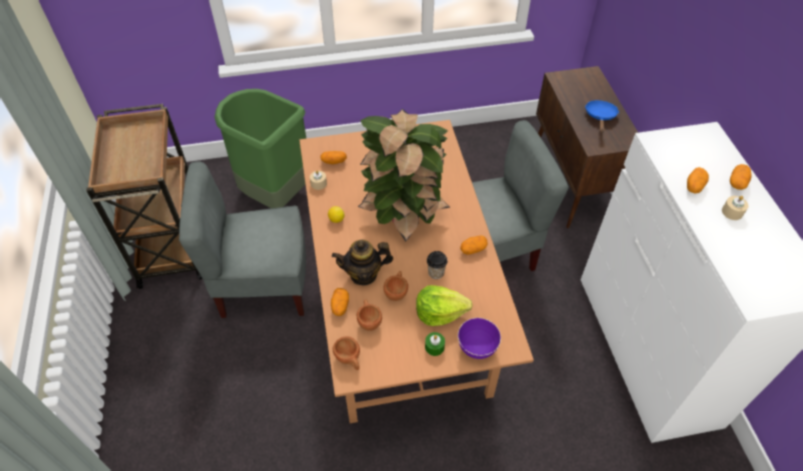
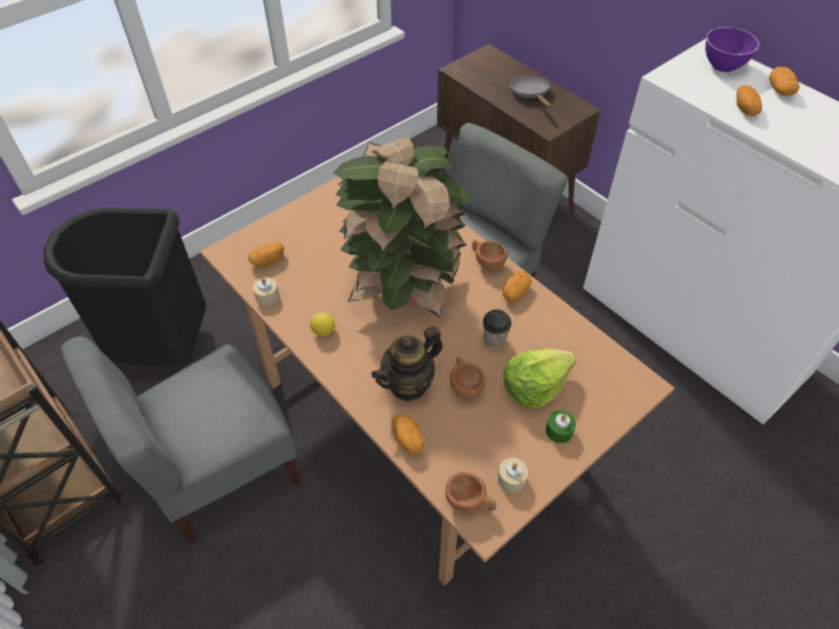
camera: 30 degrees left, 0 degrees up
(274, 194) = (162, 348): green trash can -> black trash can
(369, 320) = (457, 439): brown cup -> brown cup (486, 262)
(477, 347) = (606, 406): purple bowl -> purple bowl (723, 65)
(600, 117) = (531, 95): blue frying pan -> grey frying pan
(732, 212) = (802, 121): beige candle -> beige candle (511, 479)

